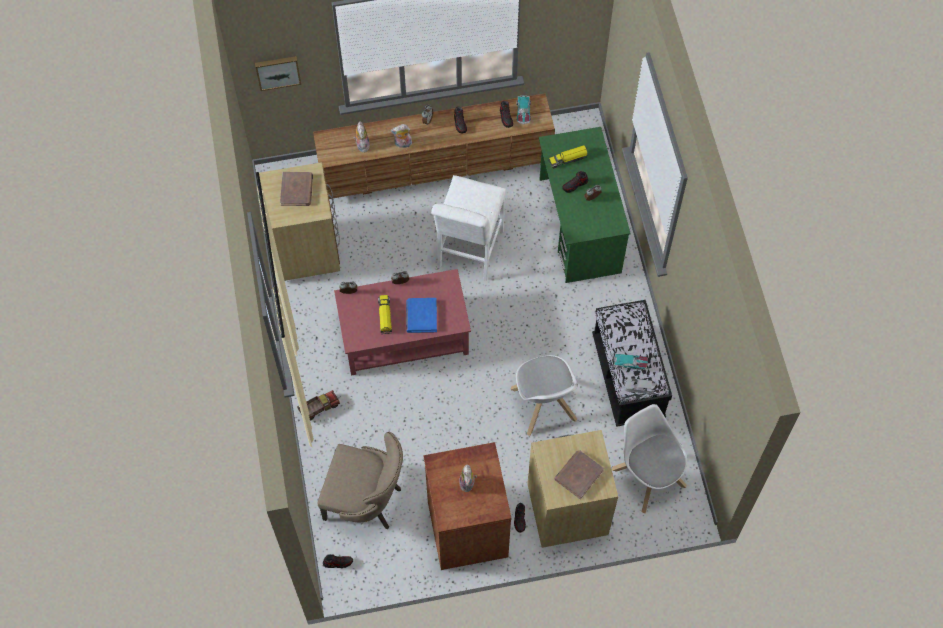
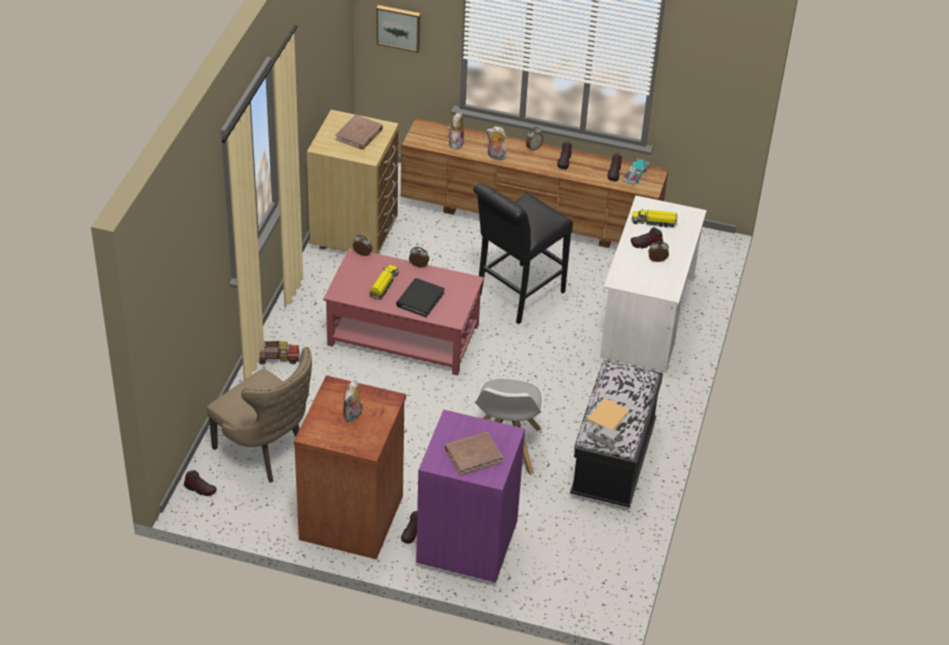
camera: 25 degrees right, 20 degrees down
(421, 316) = (420, 299): blue book -> black book
(468, 252) = (516, 295): white stool -> black stool
(566, 511) = (467, 546): brown dresser -> purple dresser
(579, 226) = (647, 318): green desk -> white desk
(630, 363) = (608, 416): toy car -> beige book
(647, 475) = (577, 553): chair -> none

